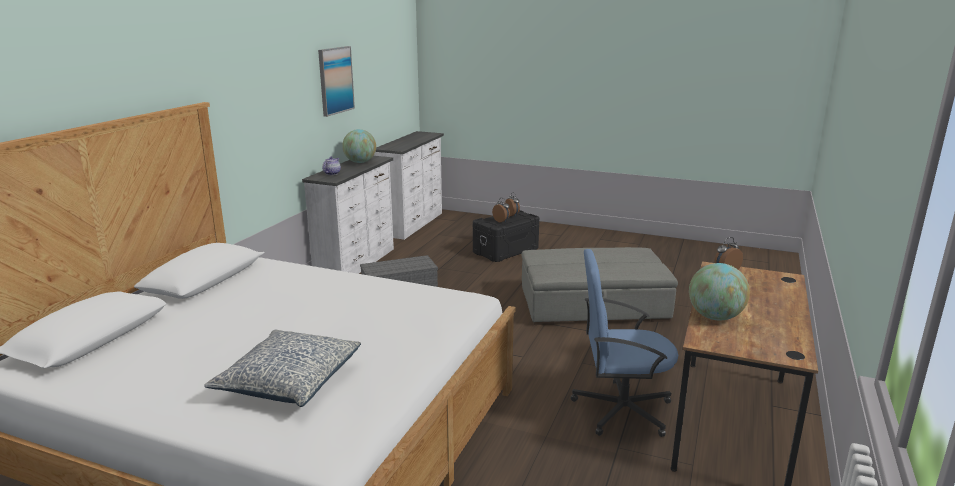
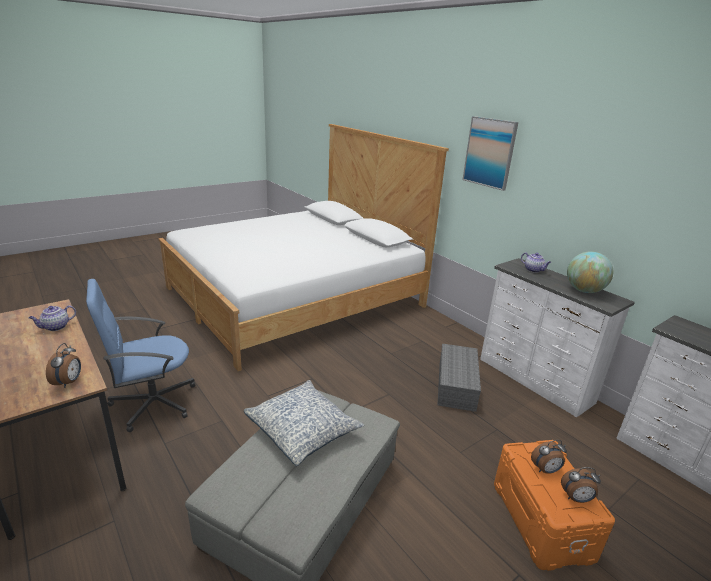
camera: 120 degrees right, 5 degrees up
(289, 381) = (236, 233): pillow -> pillow (303, 430)
(335, 80) = (625, 191): picture -> picture (489, 152)
(505, 250) = (542, 520): black storage box -> orange storage box
(620, 409) = (152, 403): blue office chair -> blue office chair turned 150 degrees counterclockwise
(715, 317) = (55, 327): globe -> teapot

